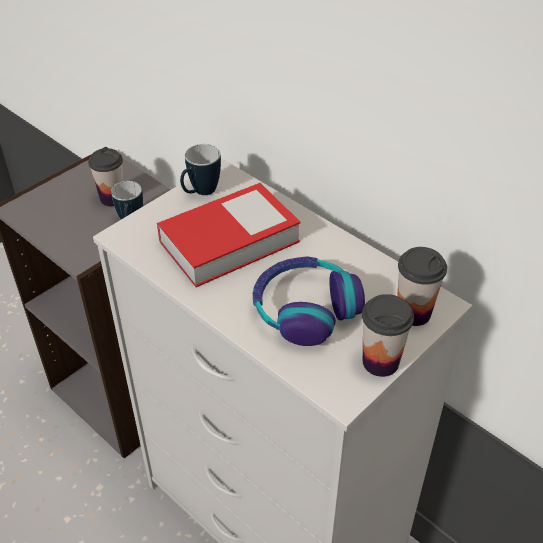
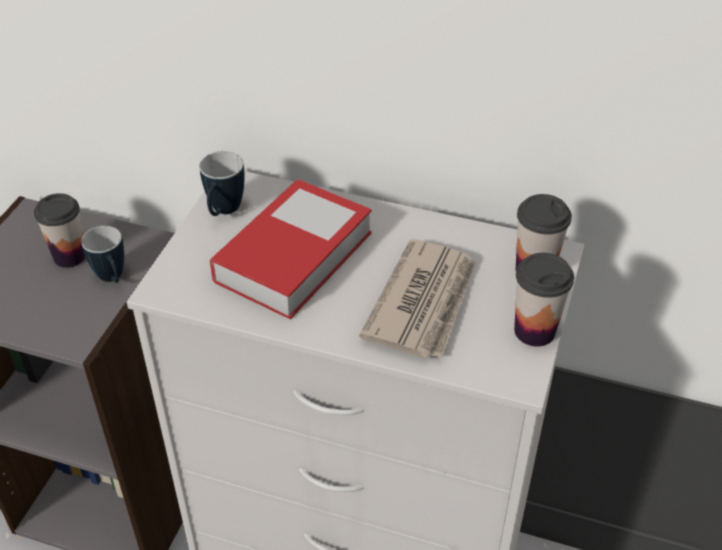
camera: 25 degrees left, 0 degrees up
(305, 309) = (424, 302): headphones -> newspaper

